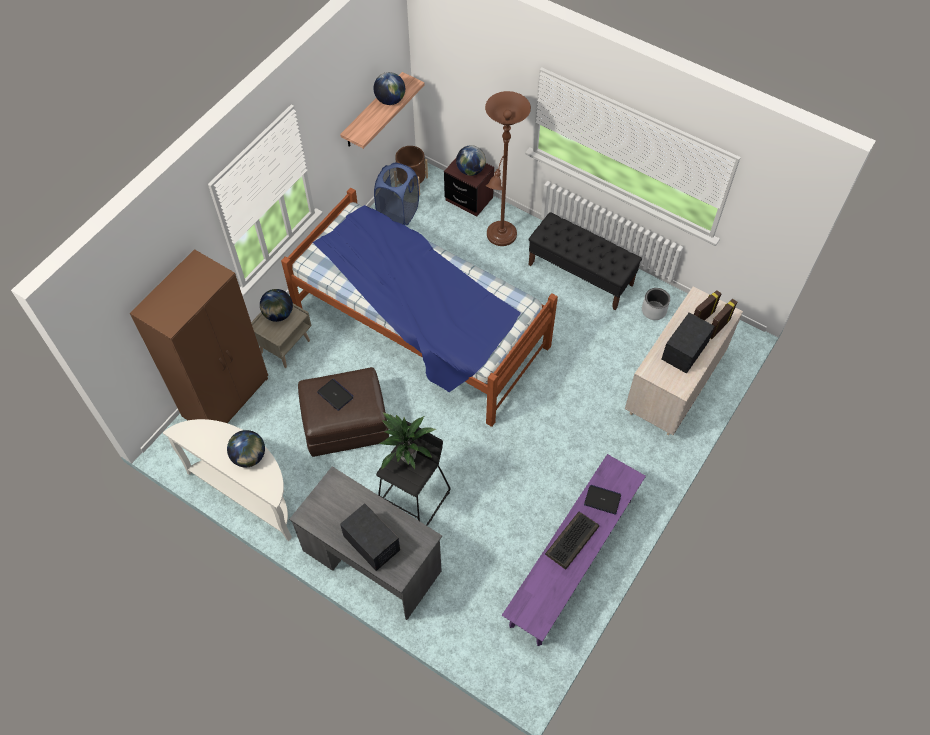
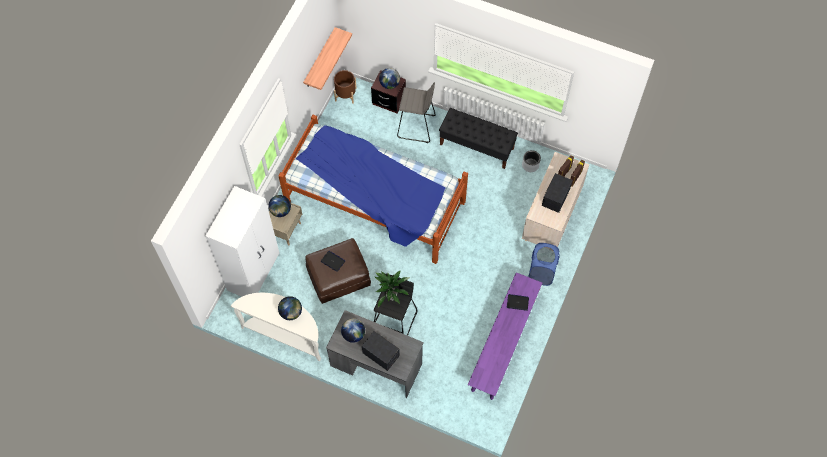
camera: 10 degrees left, 5 degrees up
(227, 397) = (254, 272): brown wardrobe -> white wardrobe
(390, 100) = (331, 51): globe -> globe (353, 334)
(398, 213) = (341, 119): blue laundry basket -> blue laundry basket (541, 273)
(500, 237) = (416, 127): brown floor lamp -> grey stool
(572, 541) = (503, 332): keyboard -> none

